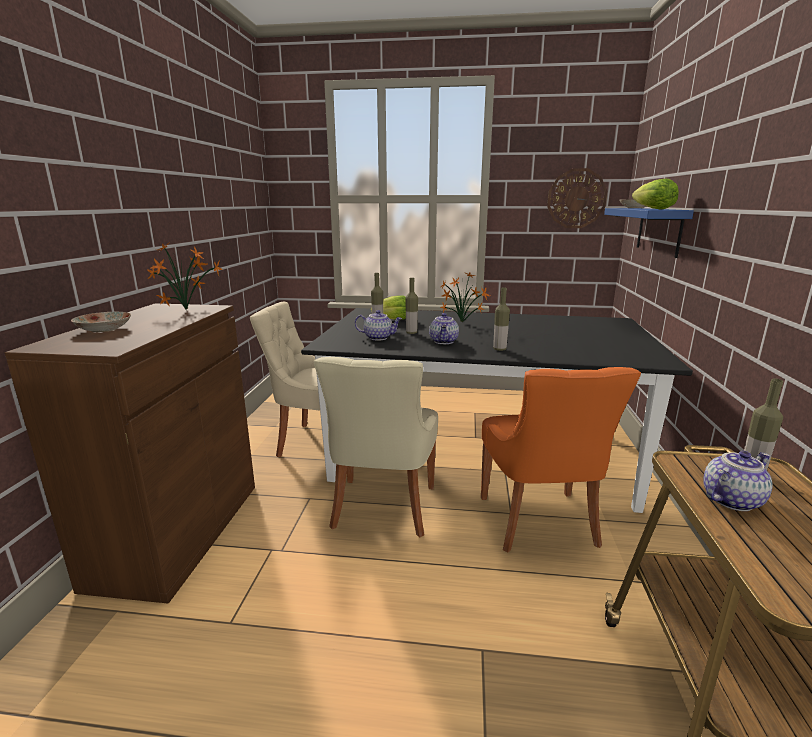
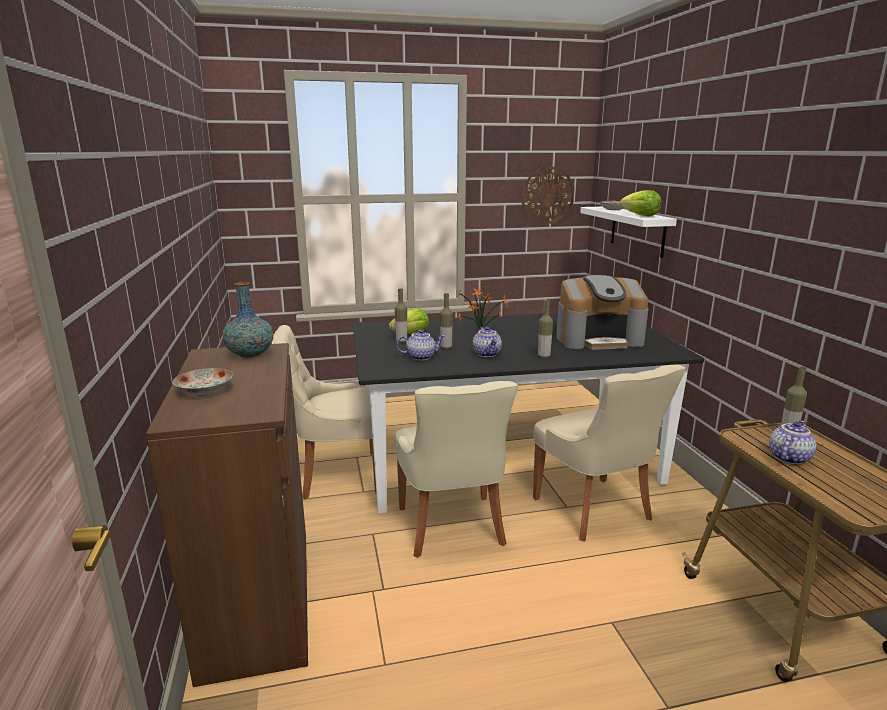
camera: 20 degrees left, 0 degrees up
(188, 310) = (250, 354): potted plant -> vase
(539, 523) = (595, 510): orange chair -> beige chair
(578, 341) = (598, 339): none -> coffee machine
(659, 230) = (637, 231): blue shelf -> white shelf

